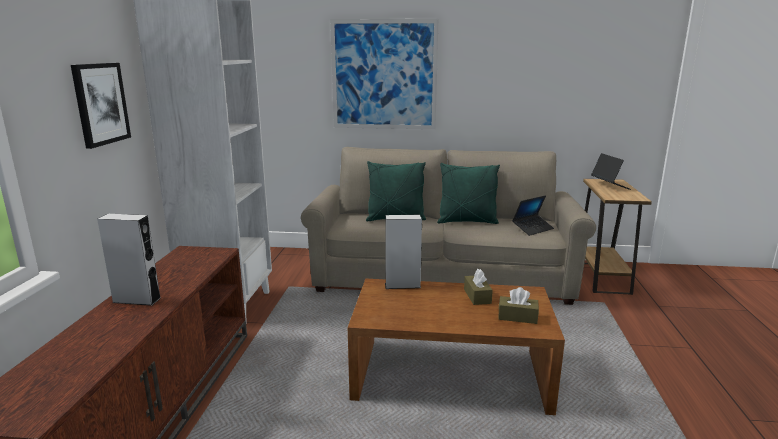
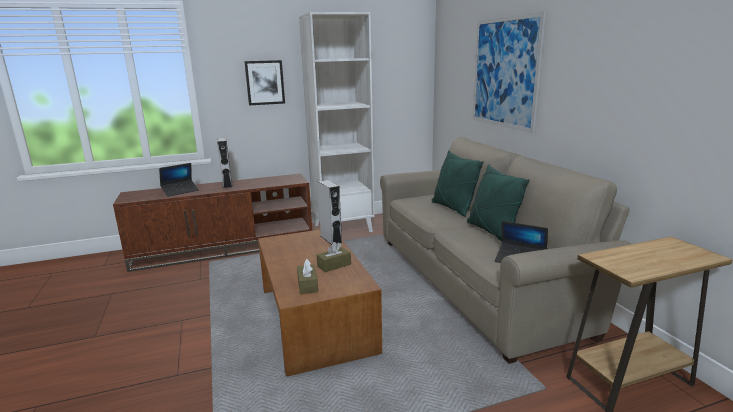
camera: 65 degrees right, 0 degrees up
(609, 186) = (662, 252): laptop -> laptop (180, 191)

